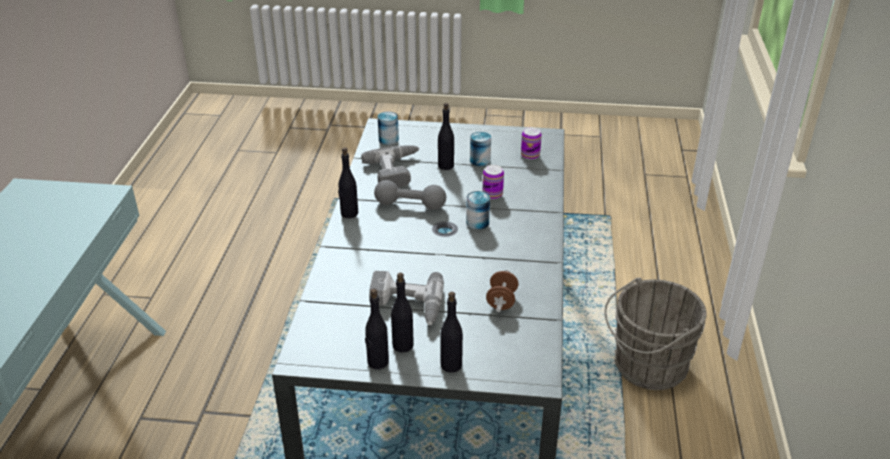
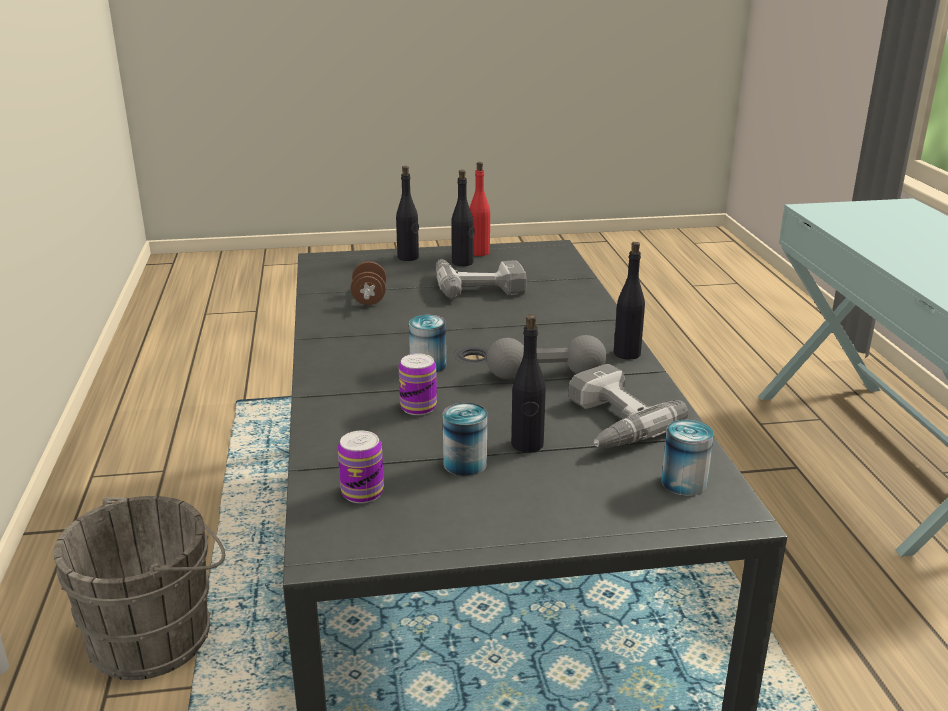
camera: 165 degrees right, 10 degrees down
(377, 362) = (479, 252): black bottle -> red bottle

